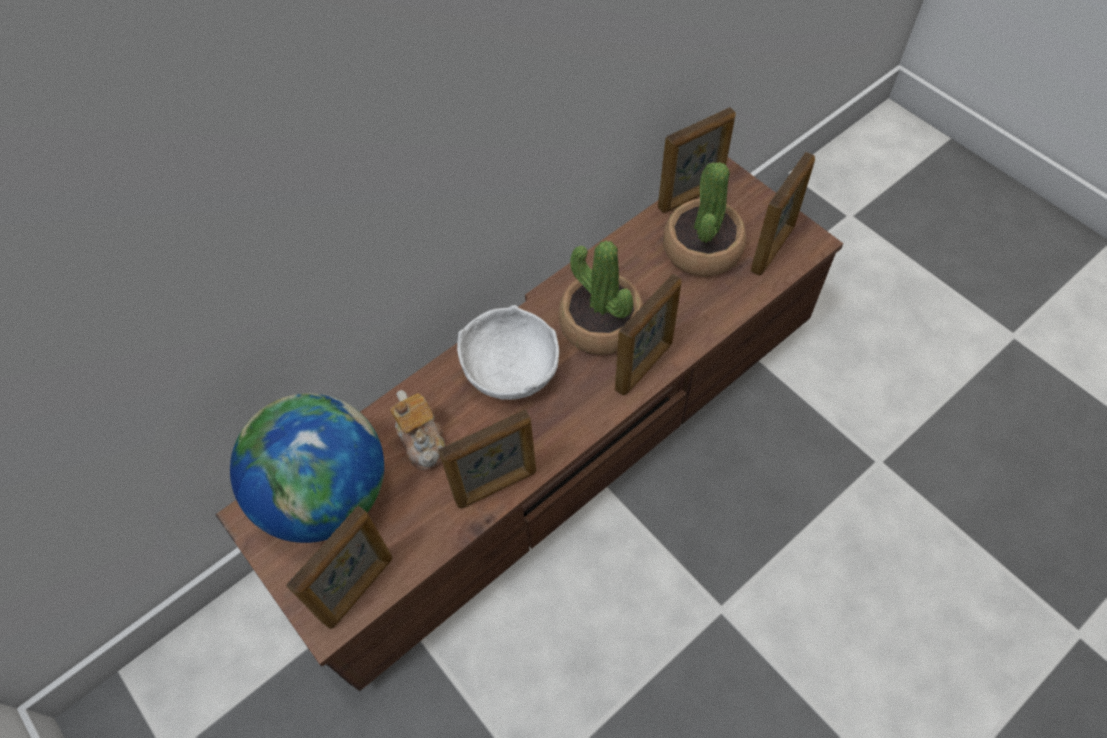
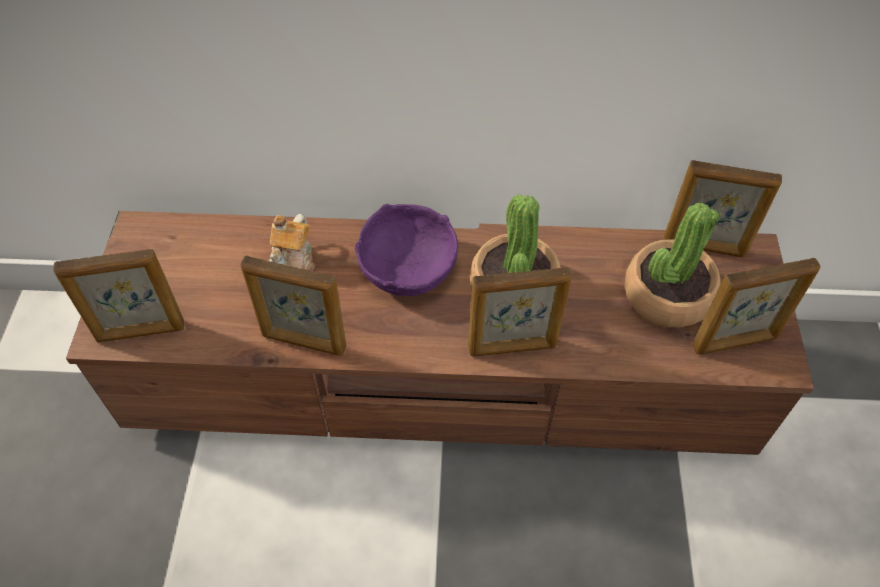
camera: 40 degrees right, 5 degrees down
(327, 495) = (192, 254): globe -> none
(511, 370) = (407, 269): white bowl -> purple bowl

